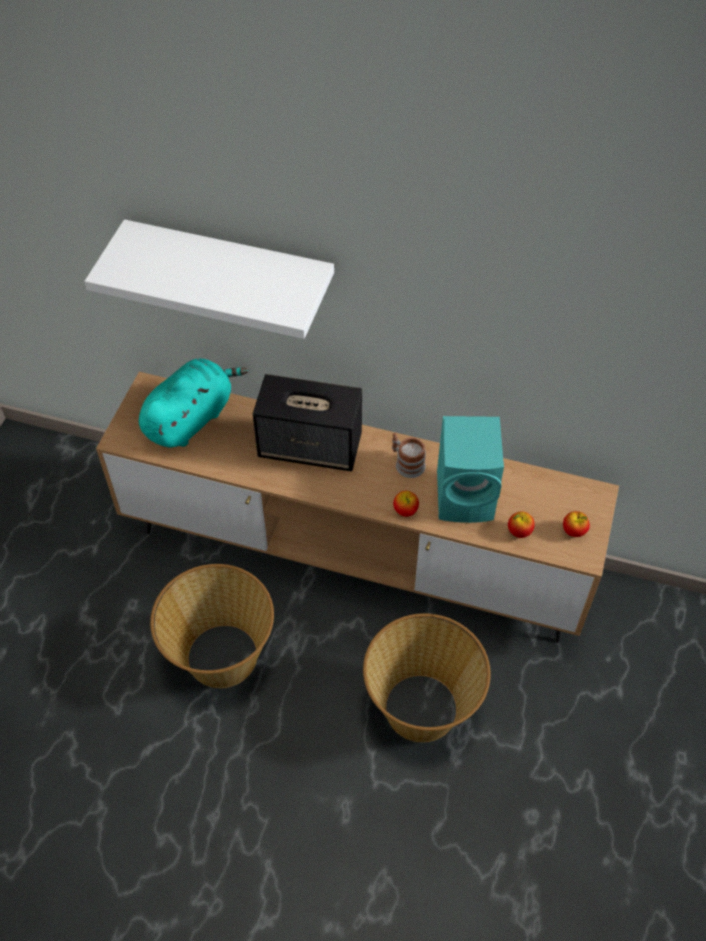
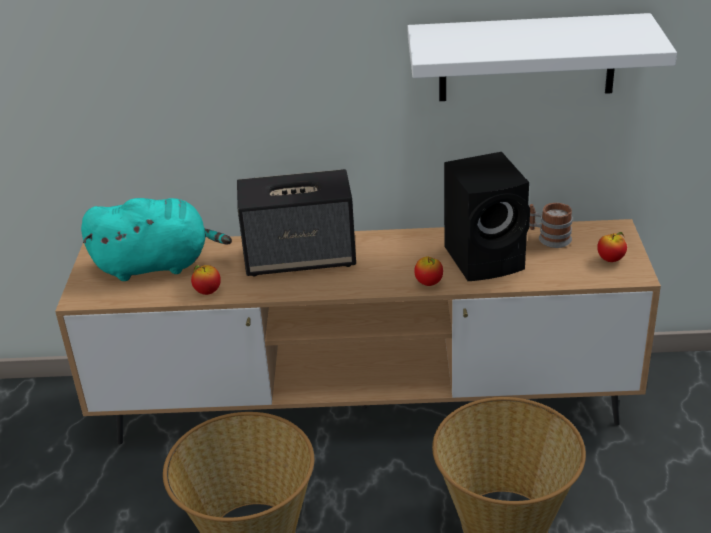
camera: 15 degrees left, 20 degrees down
(191, 418) = (157, 265): turquoise plush toy -> turquoise plush toy turned 60 degrees clockwise
(230, 269) = (182, 62): white shelf -> white shelf (526, 58)
(406, 463) = (409, 248): mug -> mug (549, 238)
(467, 496) = (487, 258): turquoise speaker -> black speaker
(519, 532) = (556, 272): apple -> apple (207, 292)

